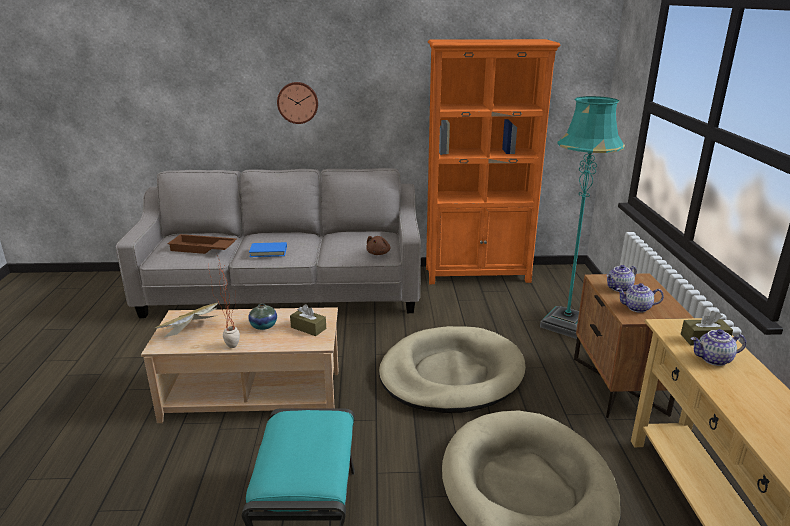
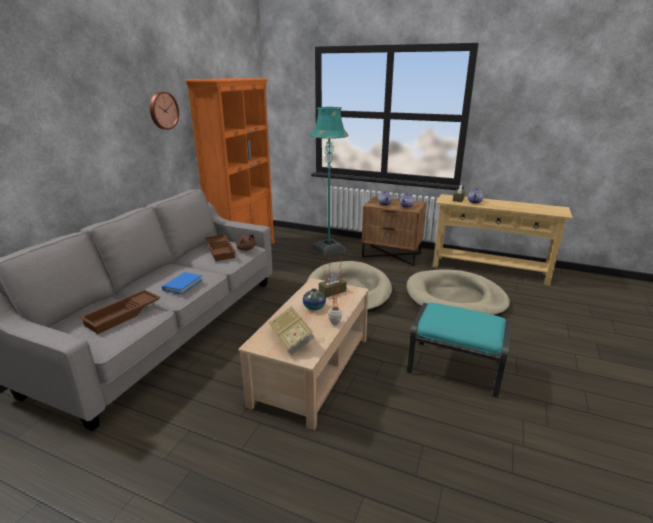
camera: 65 degrees left, 0 degrees up
(298, 102) = (102, 147): wall clock -> wall clock (163, 110)
(360, 243) = (221, 250): none -> brown tray

